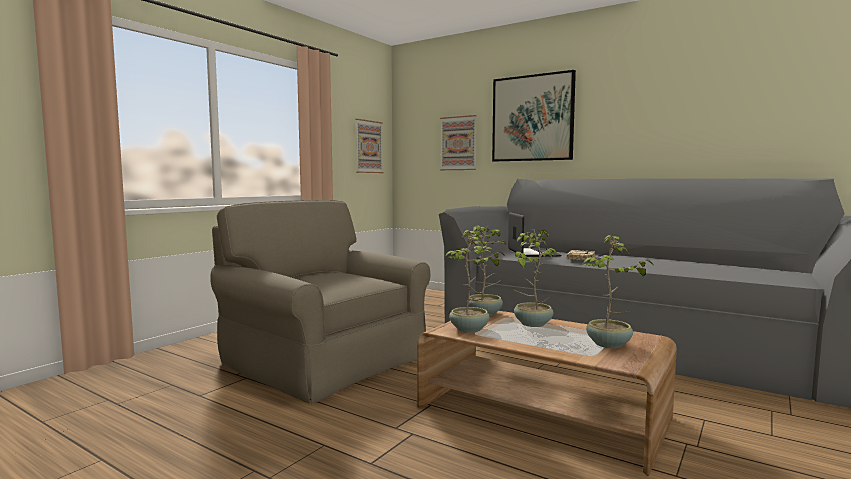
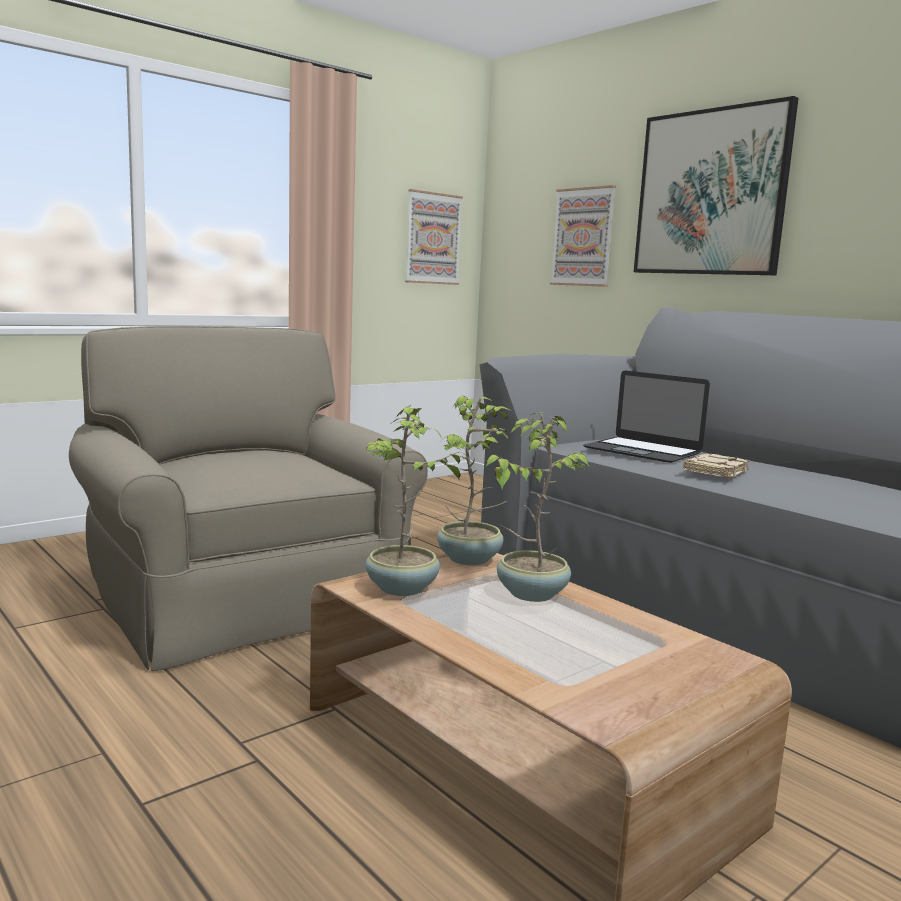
camera: 15 degrees right, 5 degrees up
(533, 253) = (642, 450): laptop -> laptop turned 120 degrees clockwise
(609, 345) = (628, 665): potted plant -> none

